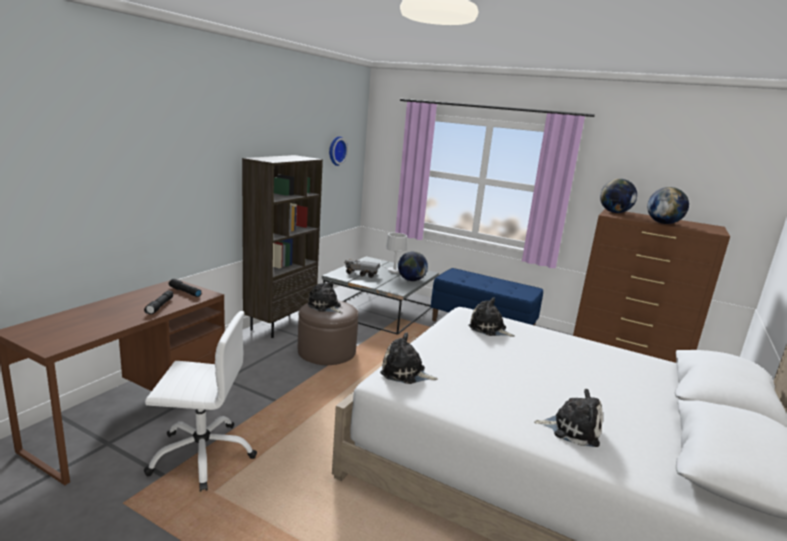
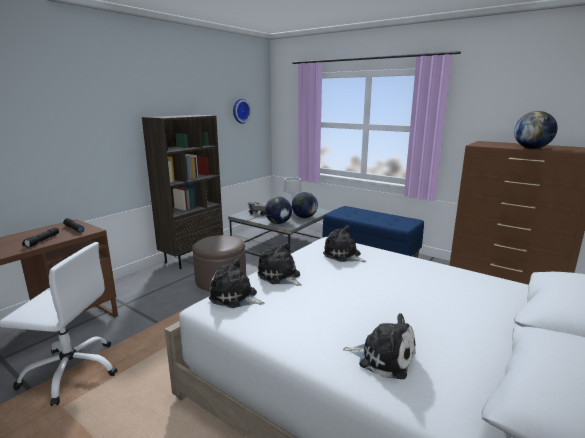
camera: 10 degrees right, 0 degrees up
(325, 306) = (215, 241): plush toy -> plush toy (280, 276)
(614, 212) = (485, 143): globe -> globe (278, 223)

